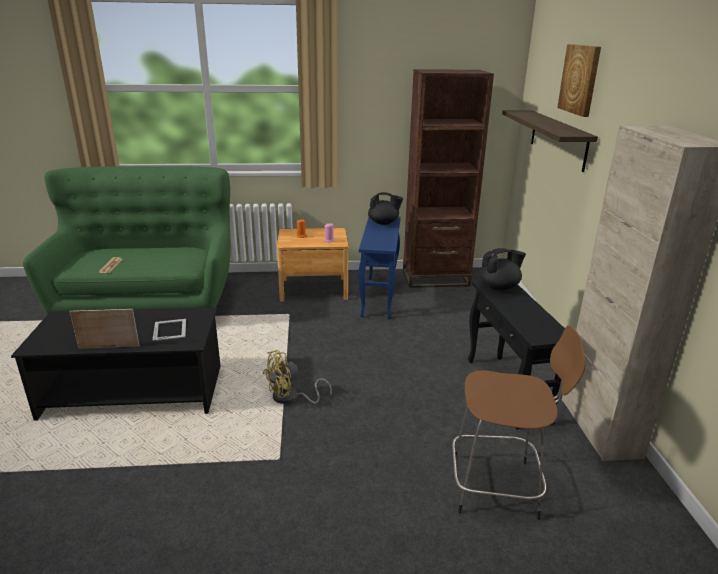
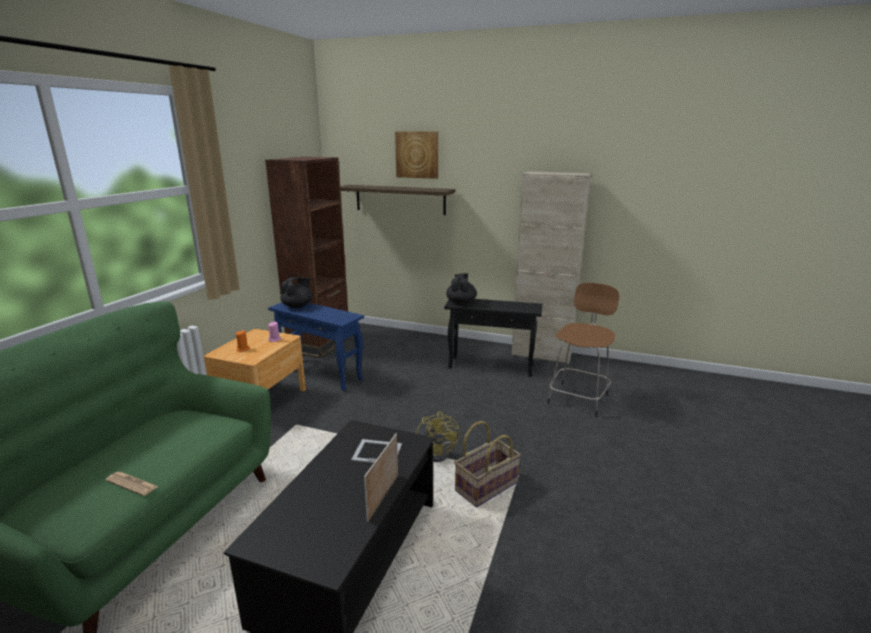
camera: 65 degrees left, 5 degrees down
(250, 440) = (486, 486): none -> basket

